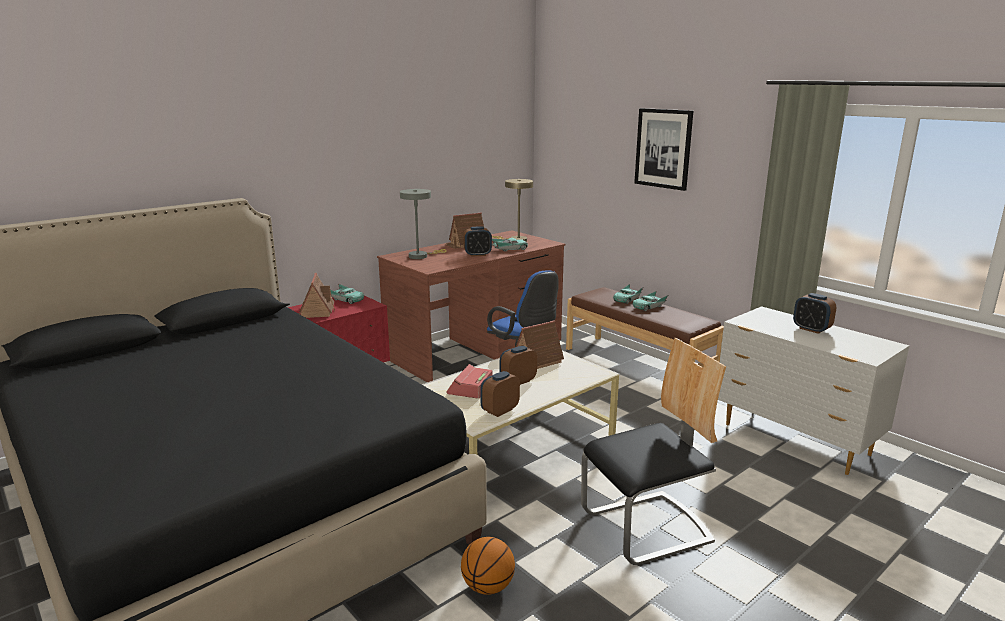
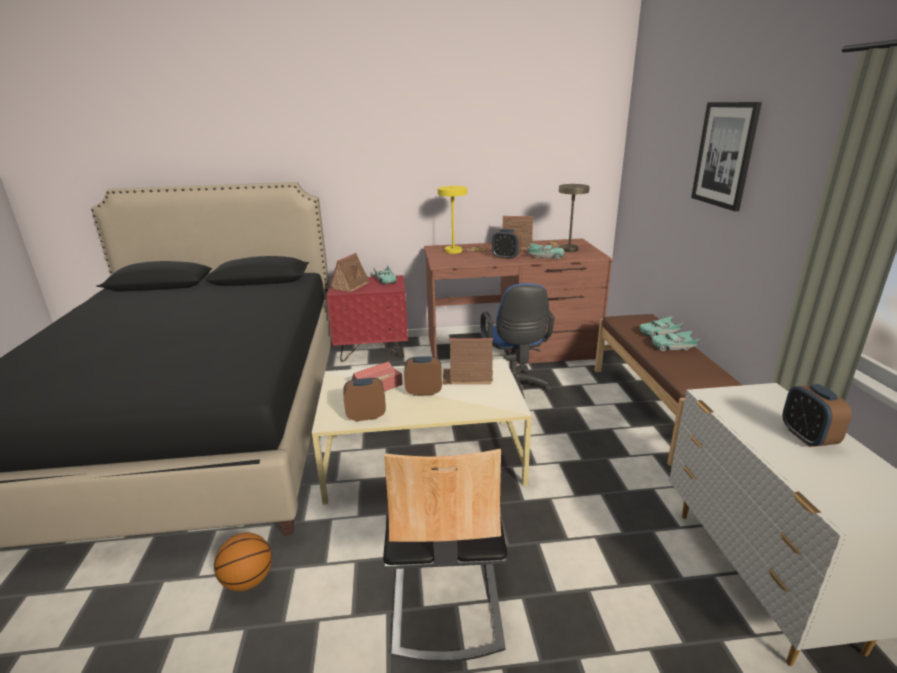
camera: 35 degrees right, 5 degrees up
(421, 256) = (456, 251): grey table lamp -> yellow table lamp
(647, 528) = (445, 598): chair -> chair turned 75 degrees clockwise

